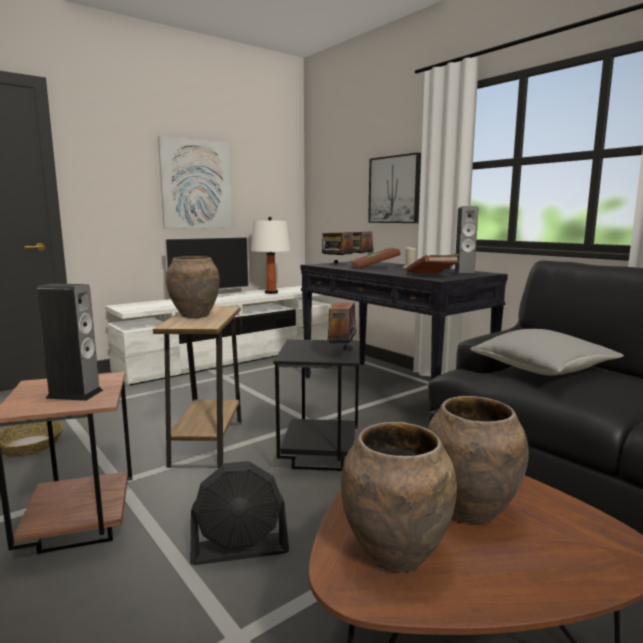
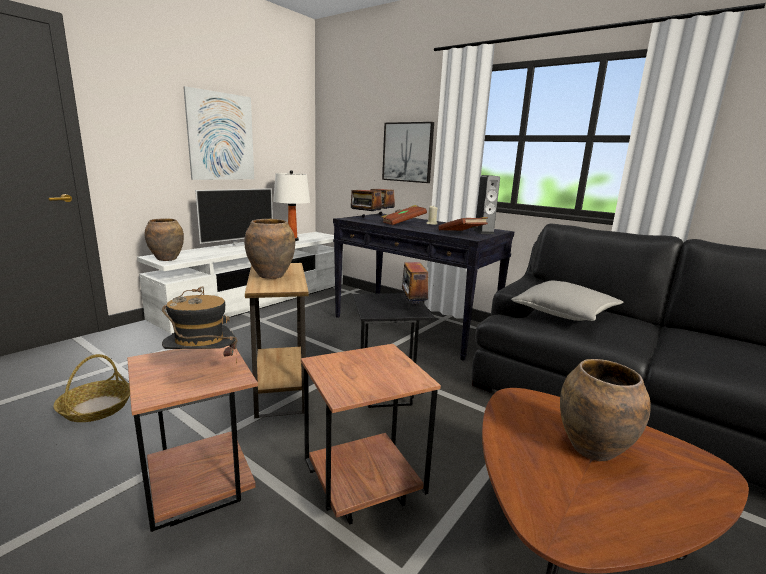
camera: 15 degrees left, 5 degrees up
(74, 394) = (202, 370): speaker -> hat
(240, 549) = (363, 491): black fan -> brown side table
(396, 554) = (569, 499): brown vase -> brown vase (167, 259)

